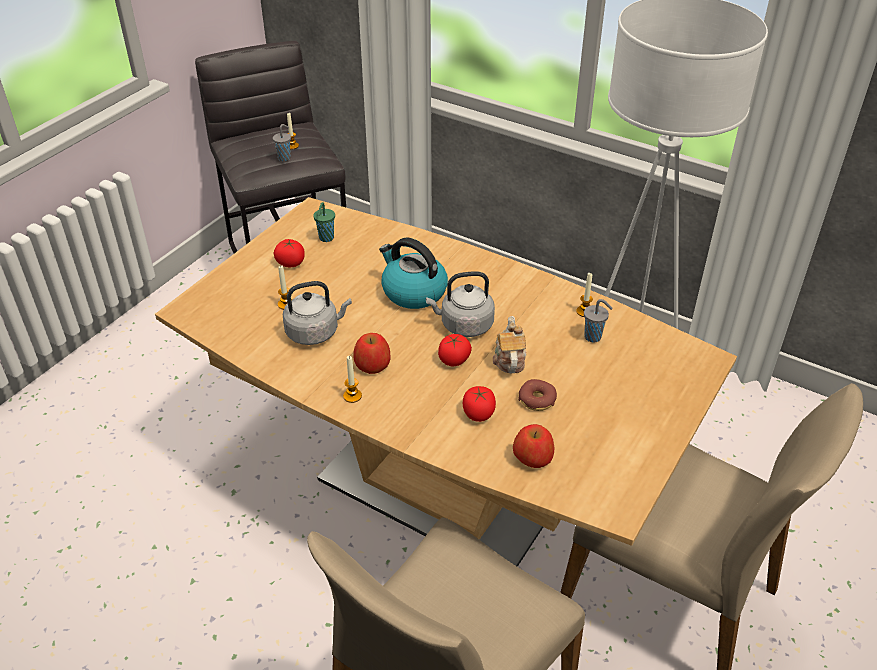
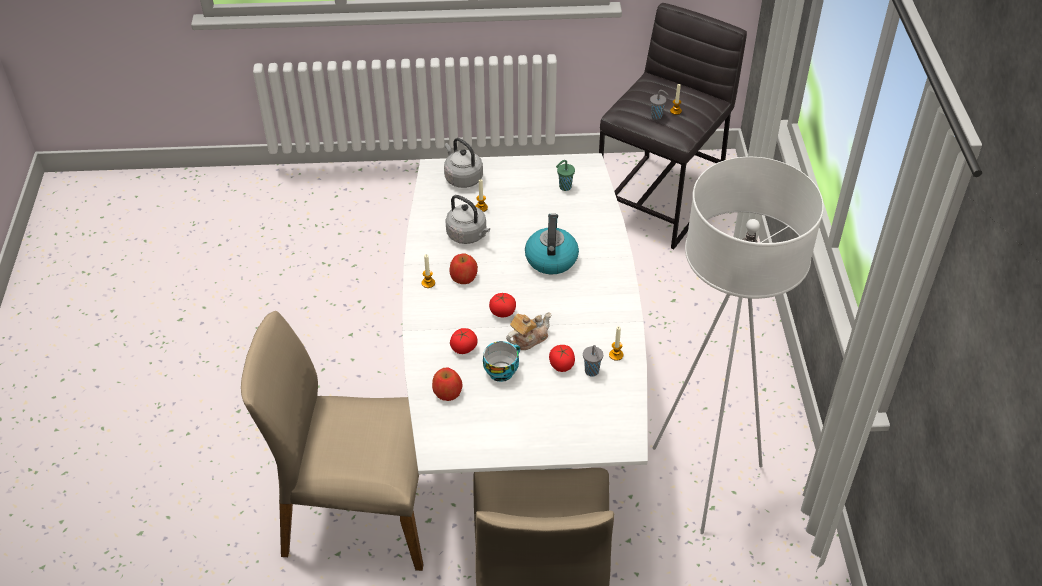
camera: 55 degrees right, 5 degrees up
(290, 263) = (523, 186): tomato -> tomato (561, 365)
(438, 490) = (520, 412): brown dining table -> white dining table
(464, 325) = (541, 300): grey kettle -> grey kettle (462, 178)
(537, 399) = (501, 370): donut -> cup

